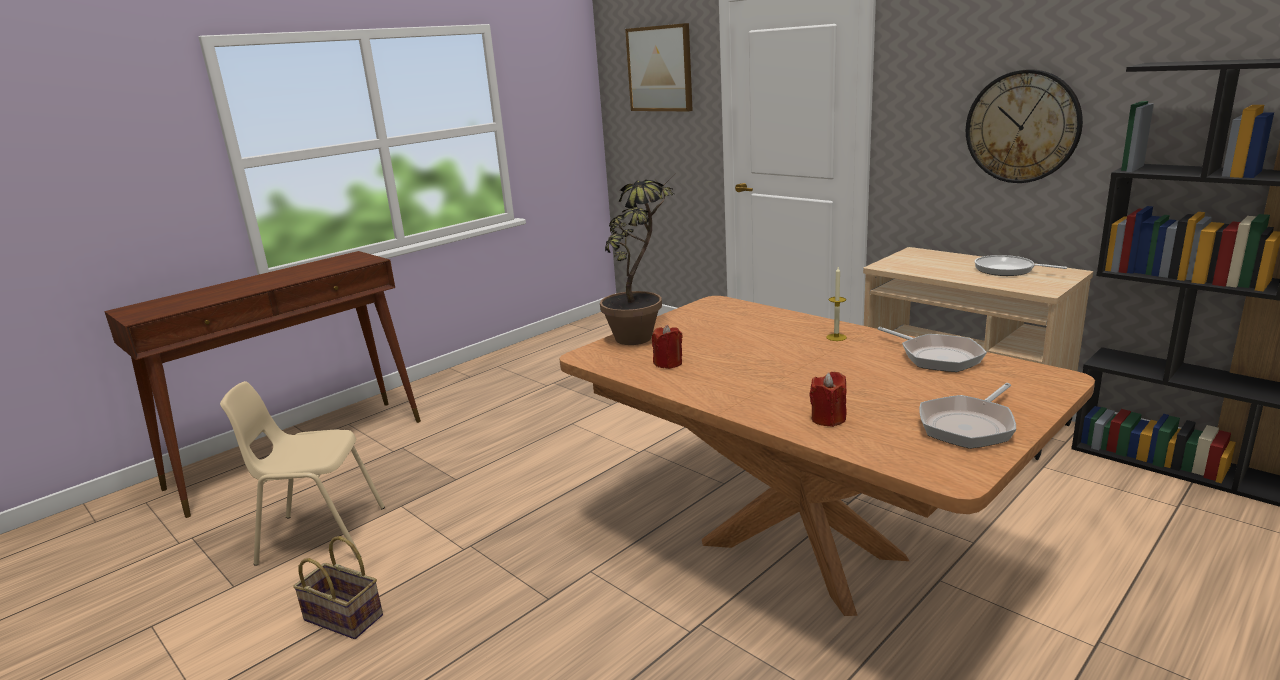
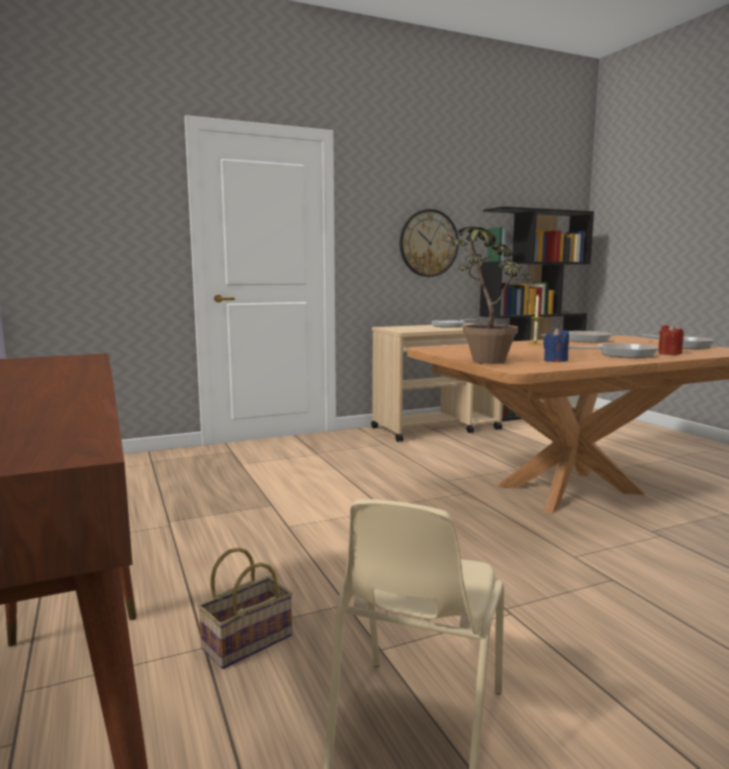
camera: 70 degrees left, 10 degrees down
(346, 617) = (633, 708): basket -> basket (248, 640)
(660, 69) = (103, 182): picture -> none
(668, 363) = (555, 361): red candle -> blue candle
(773, 391) = (621, 354): none -> frying pan

